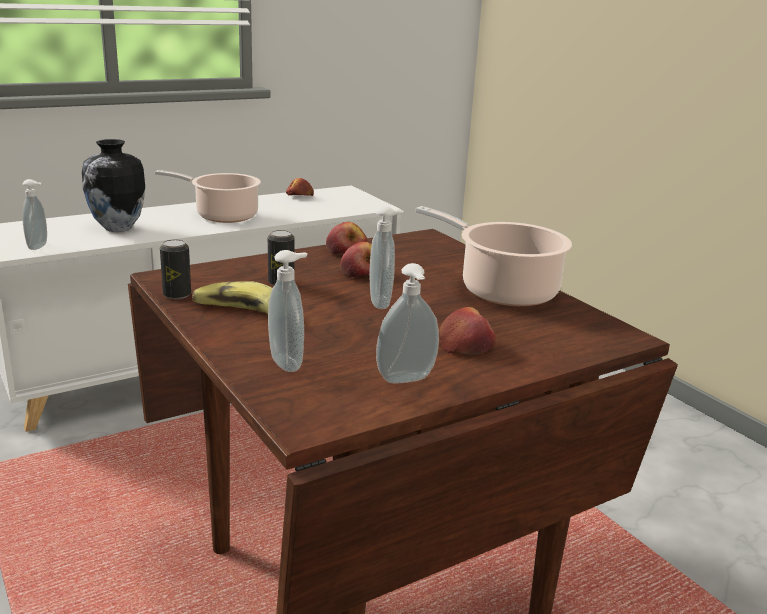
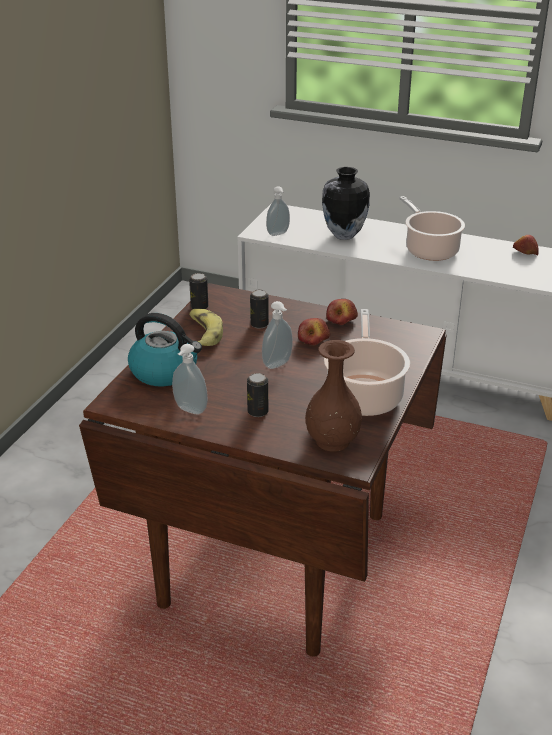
camera: 55 degrees right, 10 degrees up
(288, 363) = (165, 372): soap dispenser -> kettle
(466, 345) = (258, 412): apple -> can
(573, 331) = (332, 440): none -> brown vase

